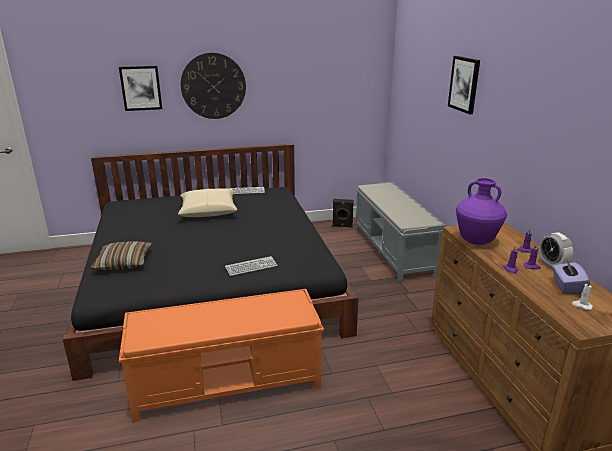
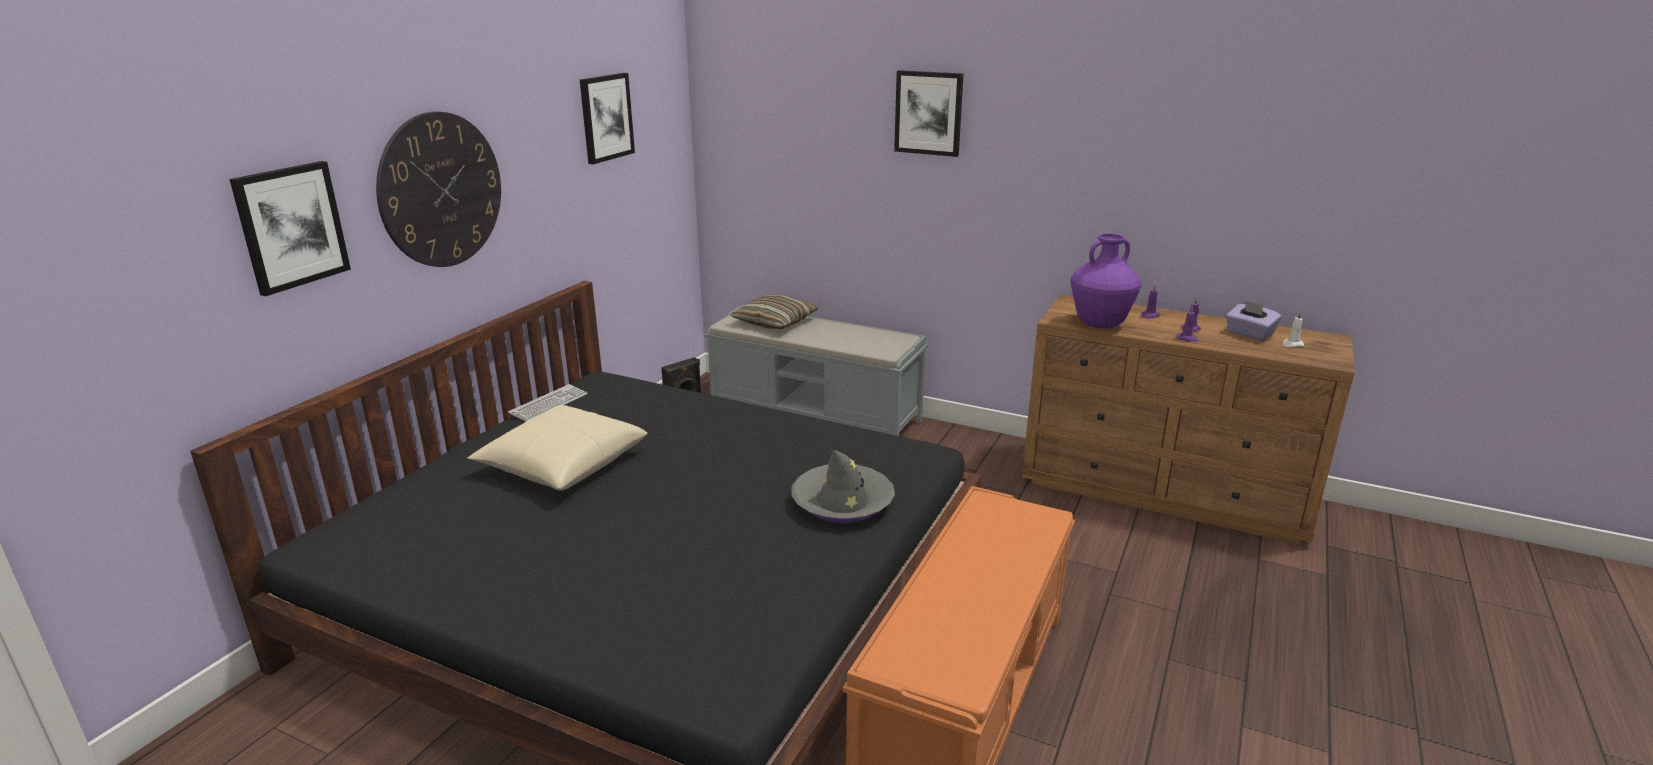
camera: 50 degrees left, 0 degrees up
(124, 263) = (633, 620): pillow -> pillow (775, 322)
(251, 267) = (842, 502): keyboard -> grey hat
(322, 67) = (606, 117): none -> picture
(552, 266) = (1199, 321): alarm clock -> none

